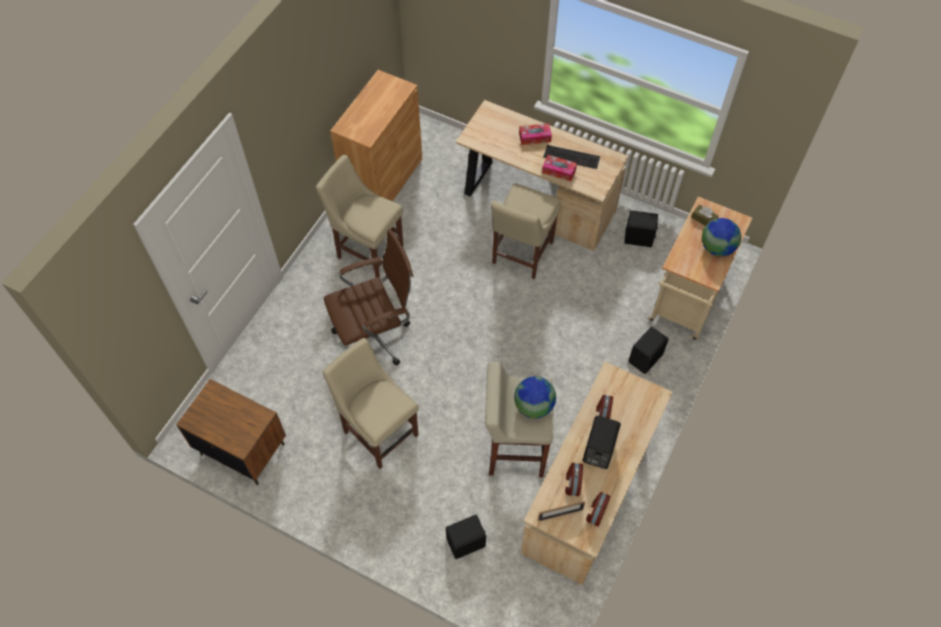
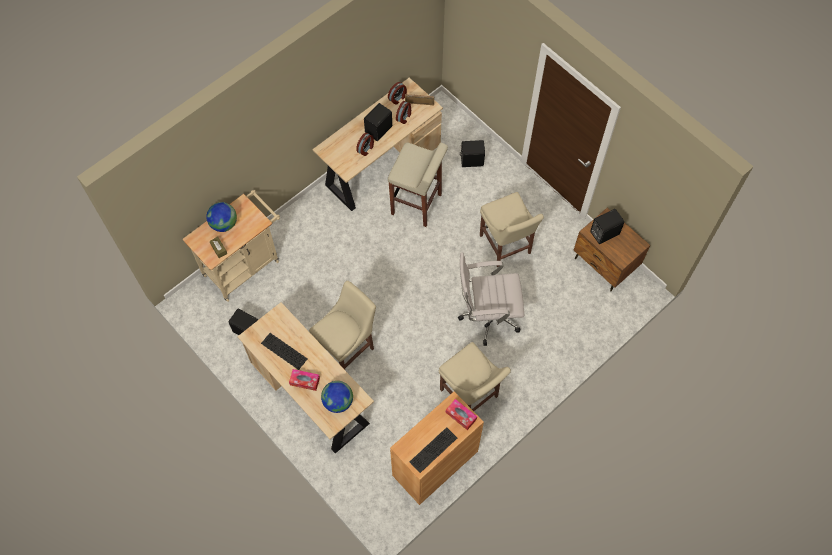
camera: 160 degrees left, 5 degrees up
(372, 93) = (433, 451): none -> keyboard
(376, 337) = (487, 316): brown office chair -> white office chair
(533, 406) = (408, 164): globe -> globe (338, 401)
(559, 171) = (301, 341): tissue box -> tissue box (461, 416)
(646, 359) = (296, 235): black speaker -> black speaker (603, 233)

